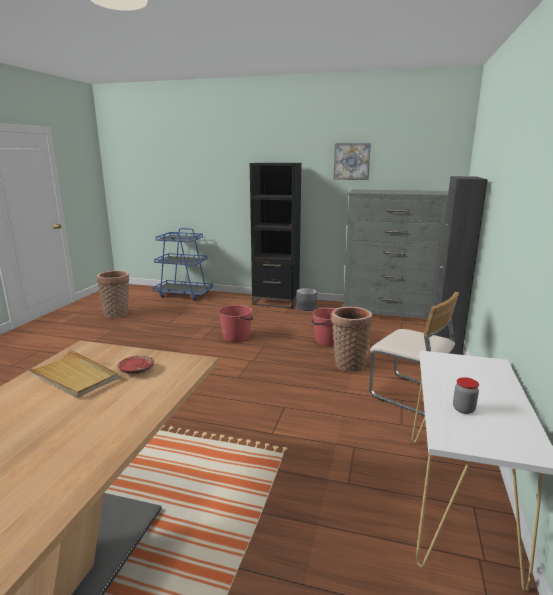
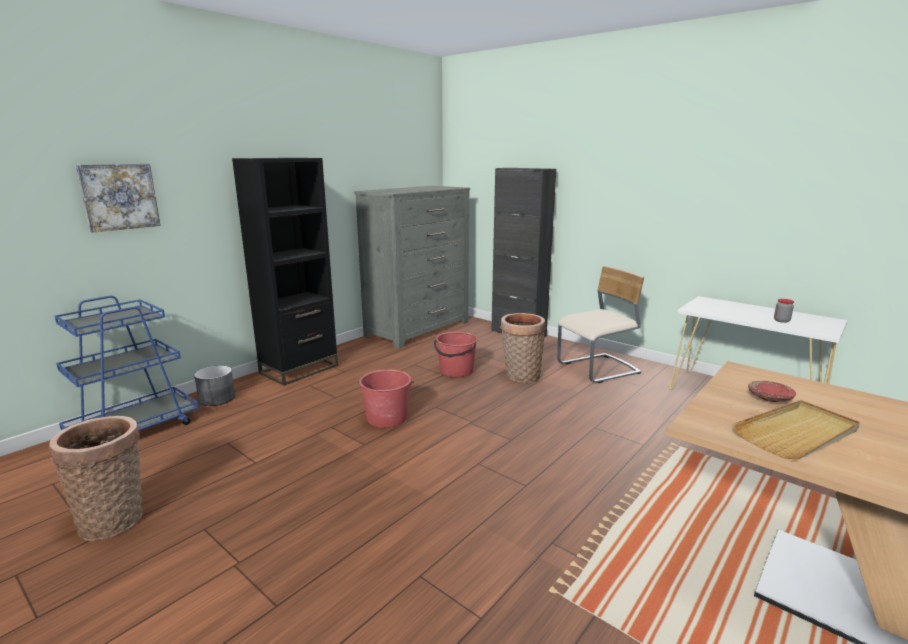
camera: 65 degrees left, 0 degrees up
(306, 307) = (347, 358): grey planter -> grey planter (217, 398)
(352, 161) = (348, 155): picture -> picture (119, 196)

